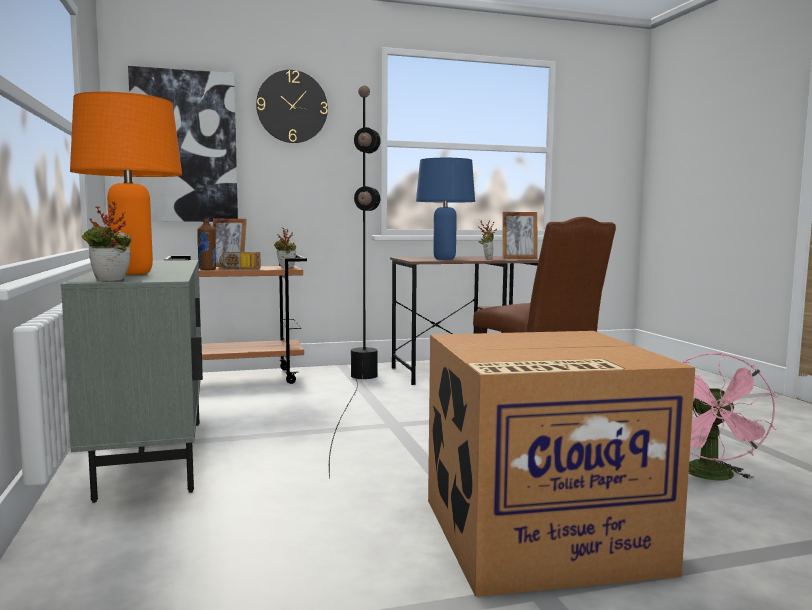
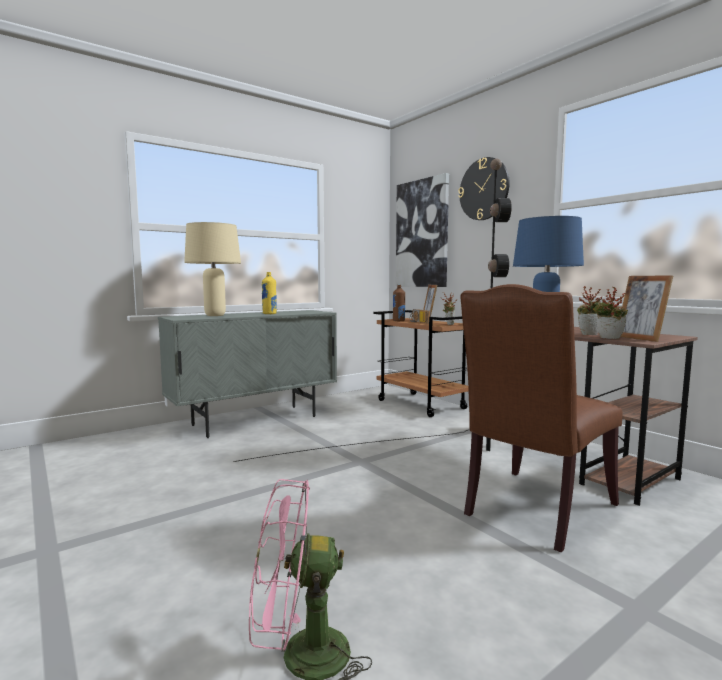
camera: 70 degrees right, 0 degrees up
(110, 280) = (169, 317): potted plant -> potted plant (608, 338)
(132, 273) = (215, 315): orange table lamp -> beige table lamp
(161, 266) = (269, 314): none -> yellow bottle
(538, 536) = (133, 543): cardboard box -> none

